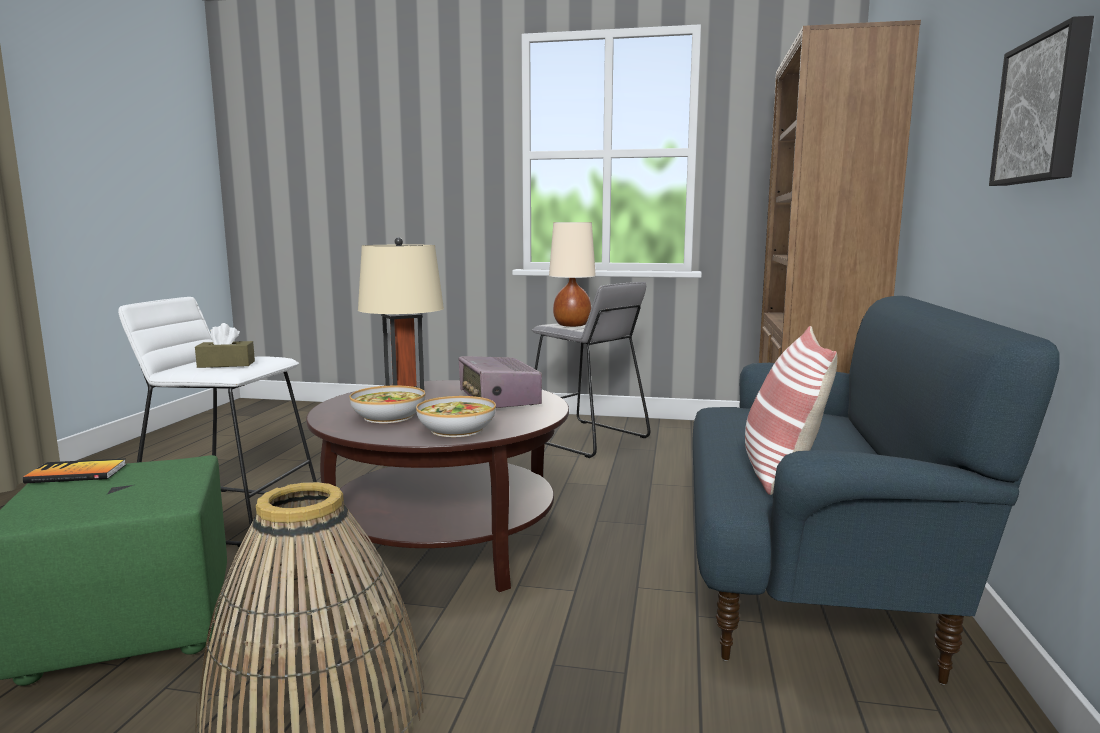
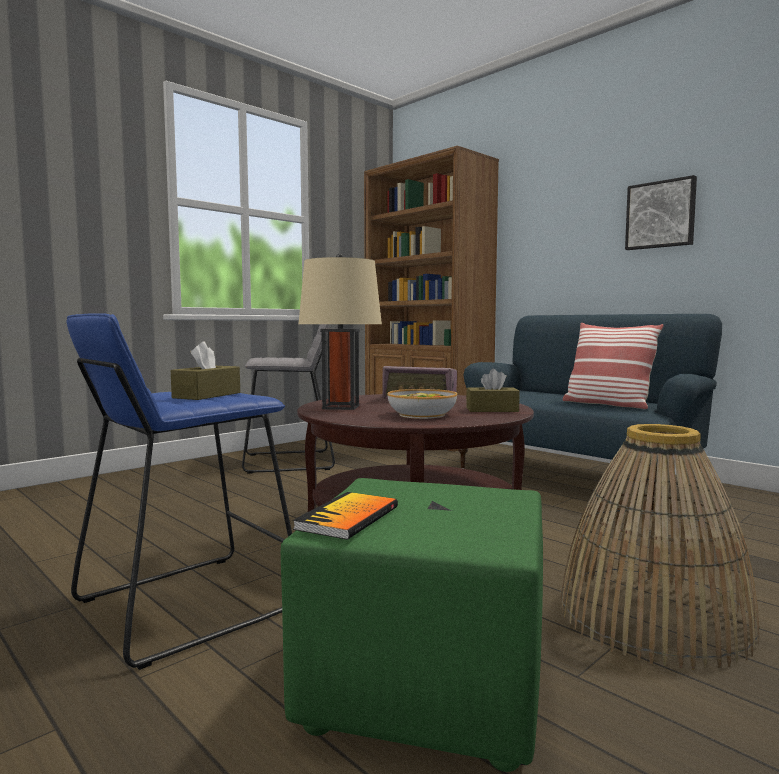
camera: 55 degrees left, 5 degrees down
(232, 515) = (187, 604): white stool -> blue stool
(457, 429) = (492, 410): bowl -> brown tissue box
(572, 325) = (278, 359): beige table lamp -> none

